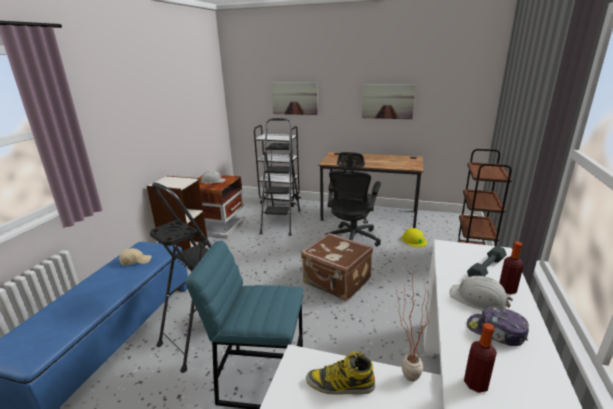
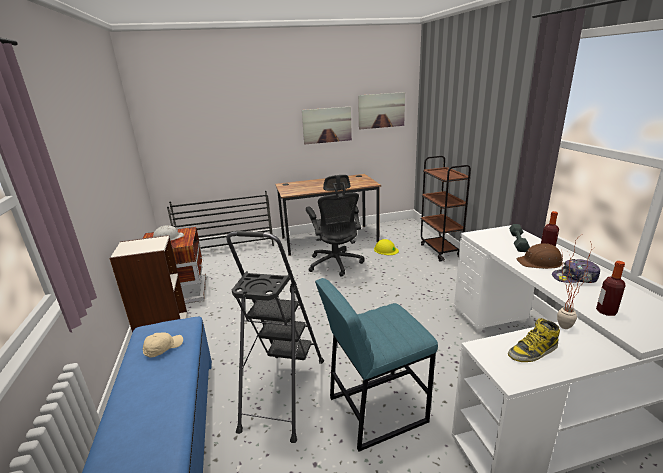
camera: 30 degrees left, 0 degrees up
(280, 201) = (227, 248): white cart -> black shoe rack
(281, 221) = (248, 266): step ladder -> none
(294, 98) = (228, 131): picture -> picture (381, 110)
(336, 282) = (357, 303): brown suitcase -> none
(478, 299) = (540, 262): white hard hat -> brown hard hat

